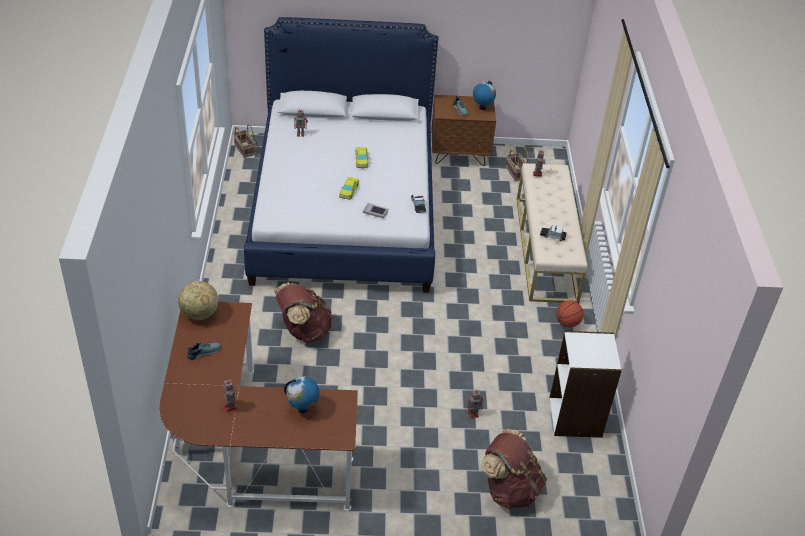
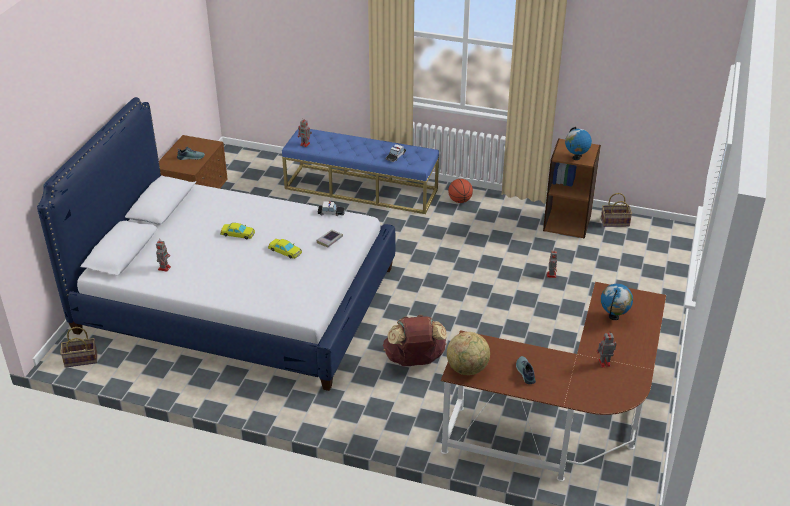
camera: 70 degrees left, 5 degrees down
(482, 108) = (196, 144): globe -> globe (576, 158)
(510, 489) = (636, 274): brown backpack -> none
(515, 172) = (243, 180): basket -> basket (614, 223)
(546, 249) = (361, 189): beige bench -> blue bench
(576, 417) = (567, 223): white bookcase -> brown bookcase

